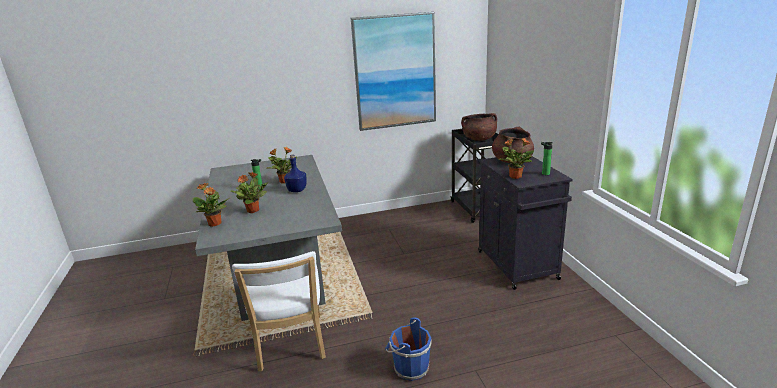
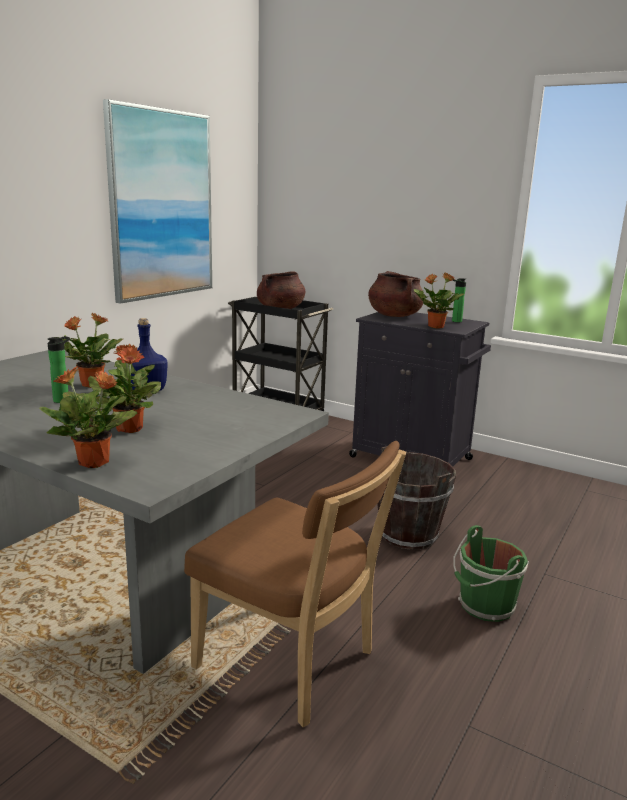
camera: 45 degrees left, 5 degrees down
(290, 345) = (292, 663): white chair -> brown chair
(409, 368) = (484, 606): blue bucket -> green bucket
(434, 312) = (408, 535): none -> brown bucket

